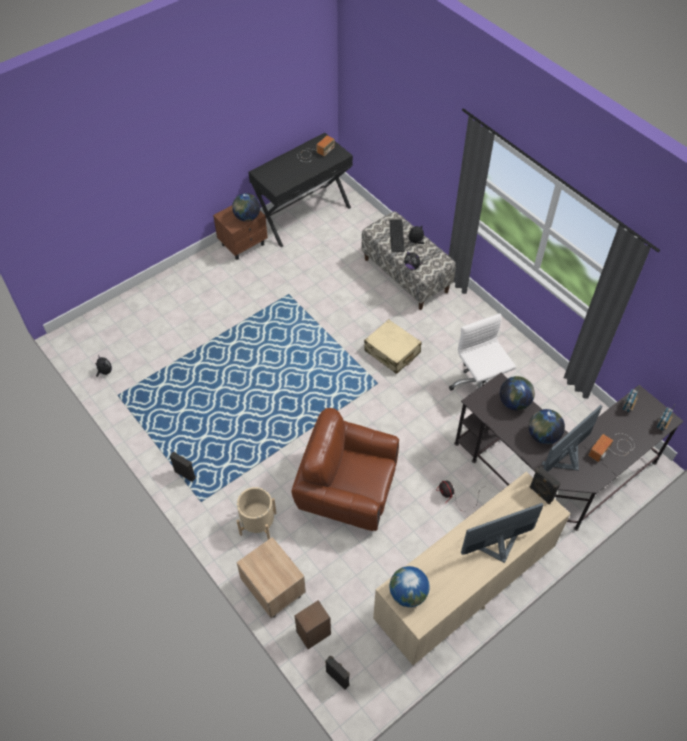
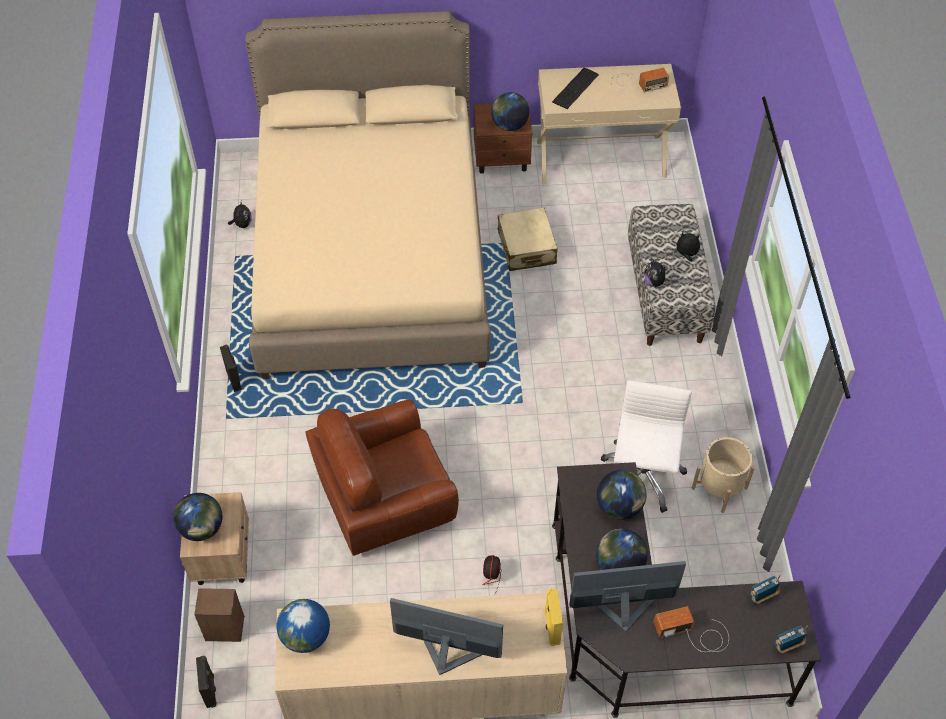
camera: 35 degrees right, 0 degrees up
(209, 346) = (371, 255): none -> beige bed
(258, 523) = (263, 477): beige planter -> beige planter (719, 488)
(267, 575) = (202, 528): none -> globe
(303, 215) = (601, 158): black console table -> beige console table
(346, 490) = (385, 501): brown armchair -> brown armchair turned 75 degrees counterclockwise
(392, 352) = (570, 376): beige suitcase -> beige suitcase (526, 247)
(397, 235) = (670, 235): keyboard -> keyboard (576, 88)
(540, 494) = (551, 628): black speaker -> yellow speaker

